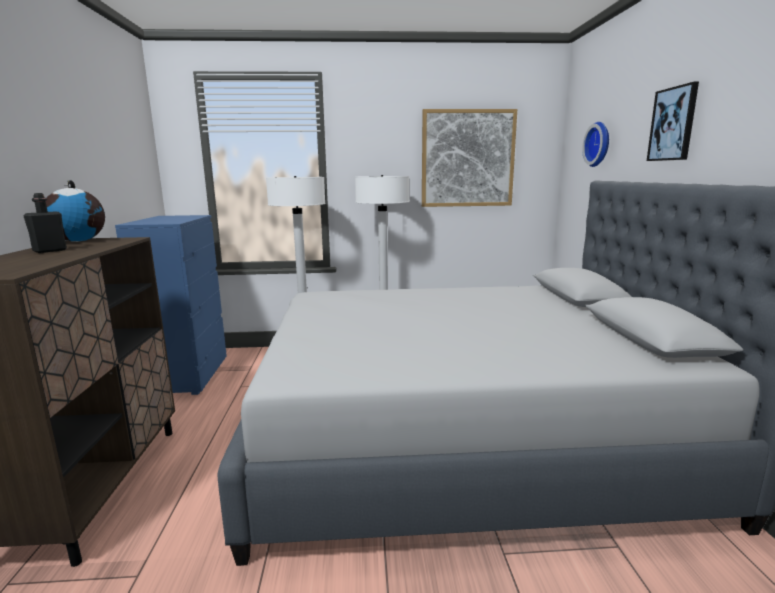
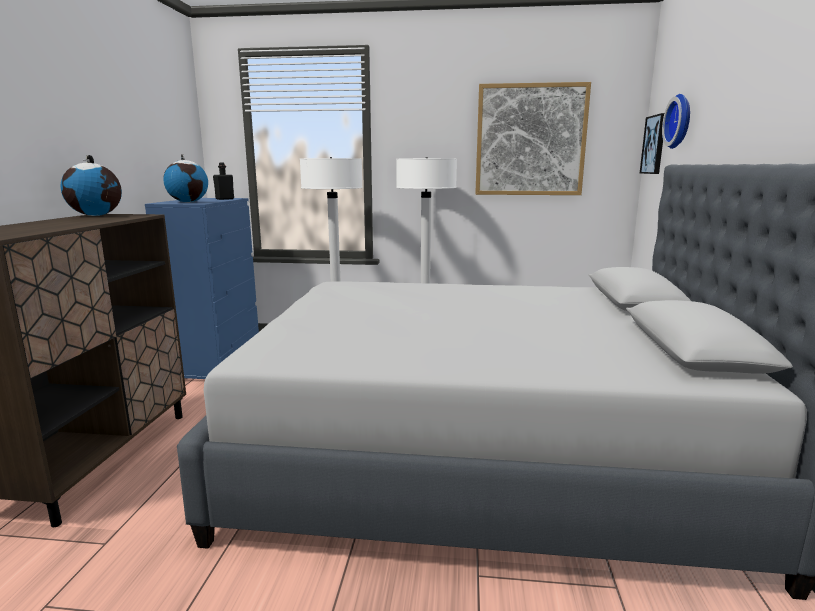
camera: 10 degrees right, 0 degrees up
(50, 251) = (59, 222): black bottle -> black bottle (225, 199)
(159, 222) = (188, 202): none -> globe
(673, 124) = (752, 92): picture -> picture (654, 144)

